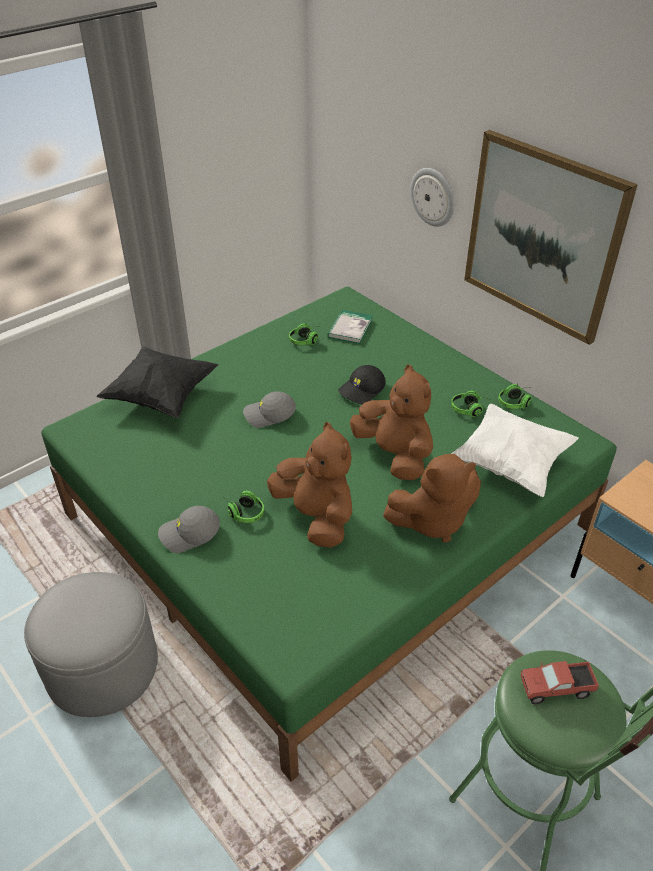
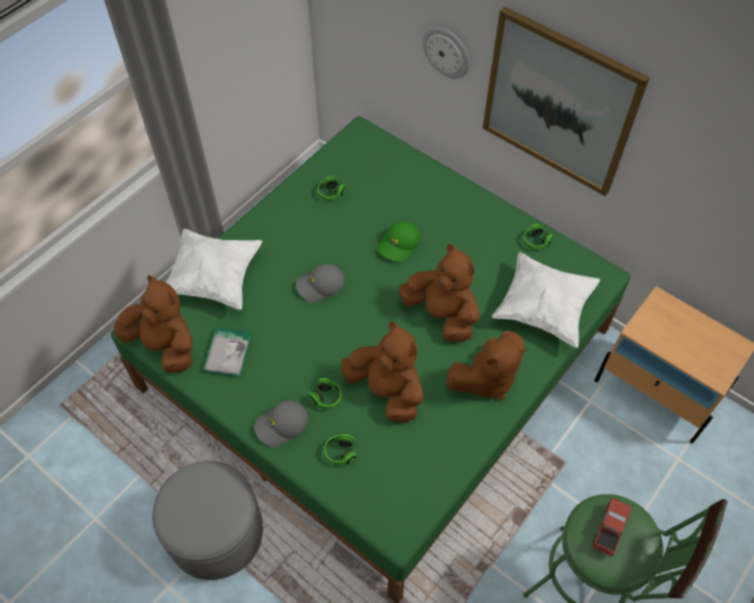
camera: 10 degrees left, 15 degrees up
(91, 446) = (164, 346): none -> brown plush toy
(162, 396) = (214, 279): black pillow -> white pillow
(350, 328) = (373, 171): book -> book (228, 353)
(362, 390) = (399, 245): black cap -> green cap
(470, 409) = (500, 253): headphones -> headphones (345, 451)
(556, 688) = (609, 530): toy truck -> toy truck turned 135 degrees clockwise

